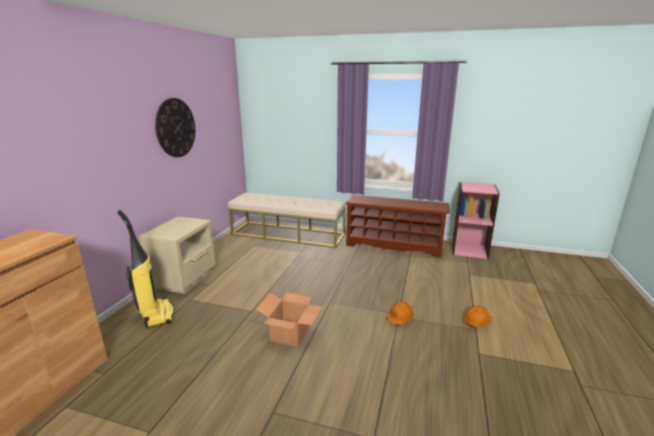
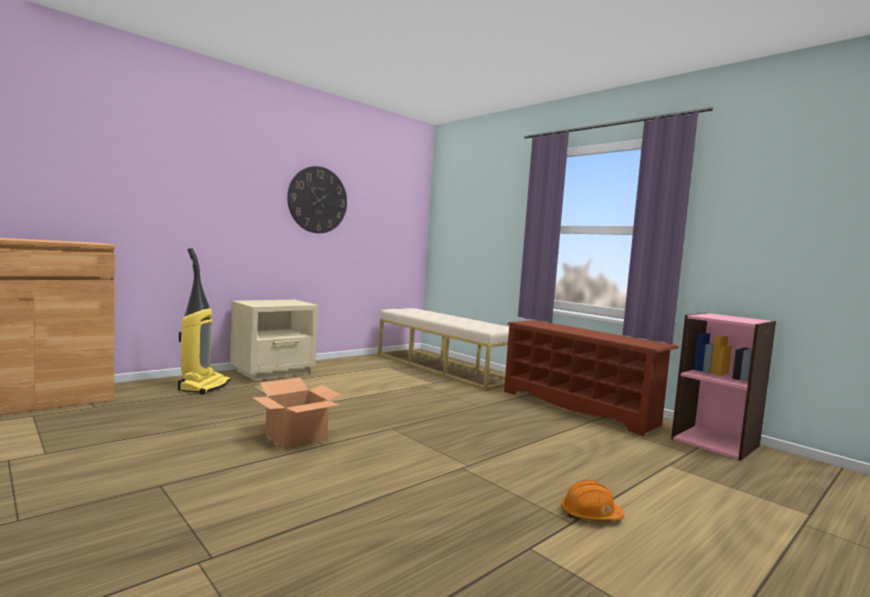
camera: 30 degrees right, 15 degrees down
(400, 318) = (461, 470): orange hard hat -> none

